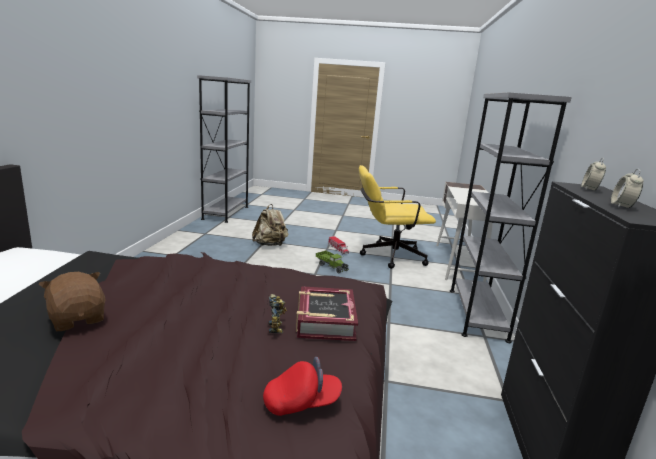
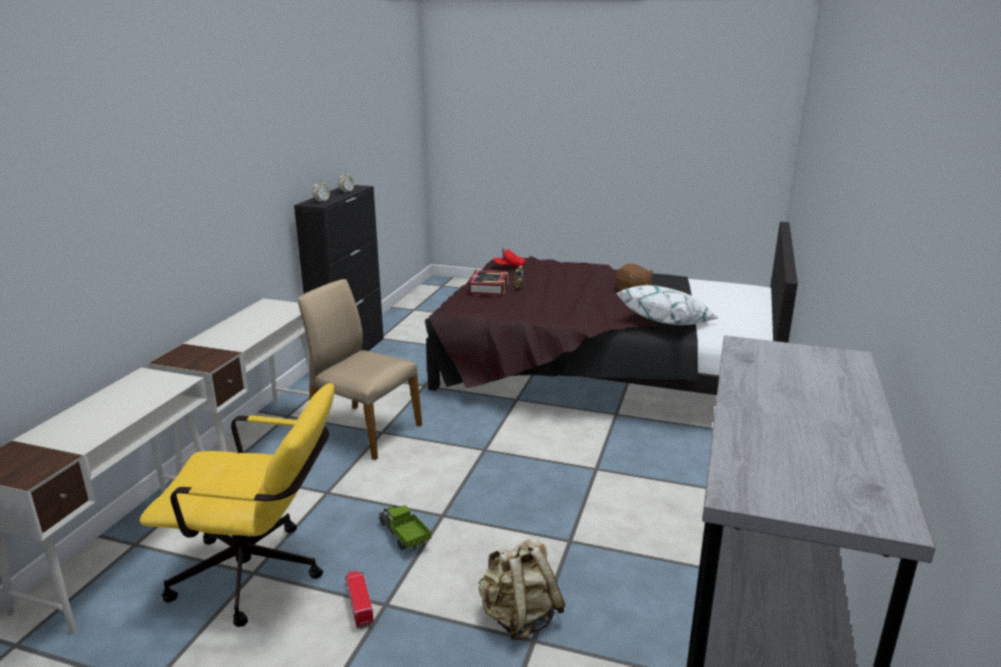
camera: 170 degrees left, 5 degrees up
(93, 270) = (667, 322): none -> white pillow
(405, 324) = (364, 430): none -> beige chair
(477, 313) = (256, 441): grey bookcase -> white desk

